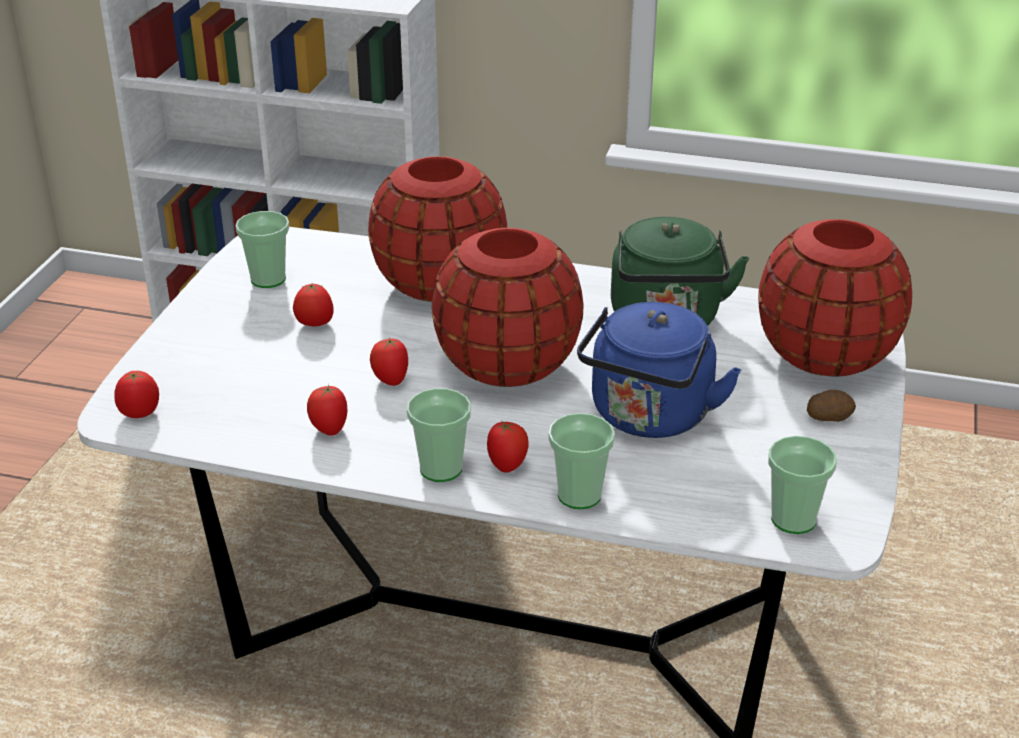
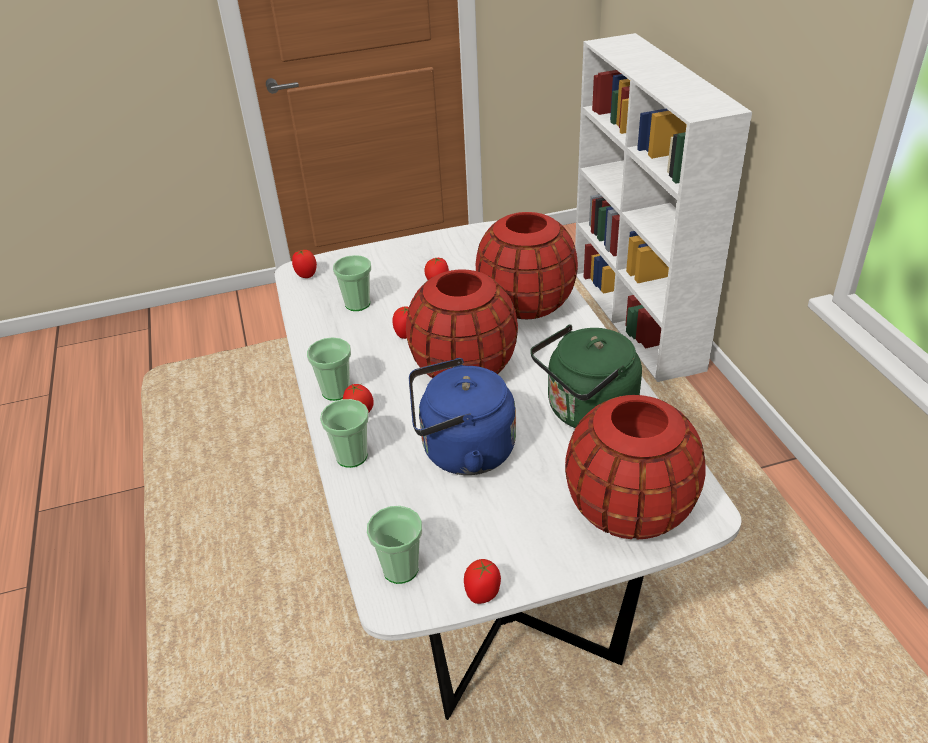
camera: 60 degrees right, 5 degrees up
(268, 279) = (466, 249): cup -> cup (357, 304)
(328, 429) = (341, 336): tomato -> tomato (483, 594)
(828, 417) = (546, 542): potato -> none

